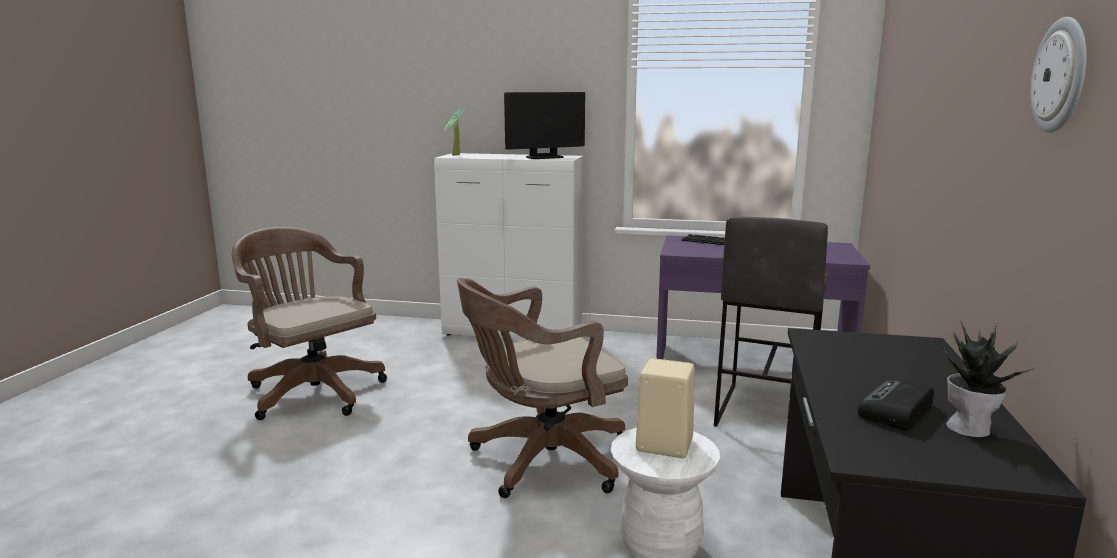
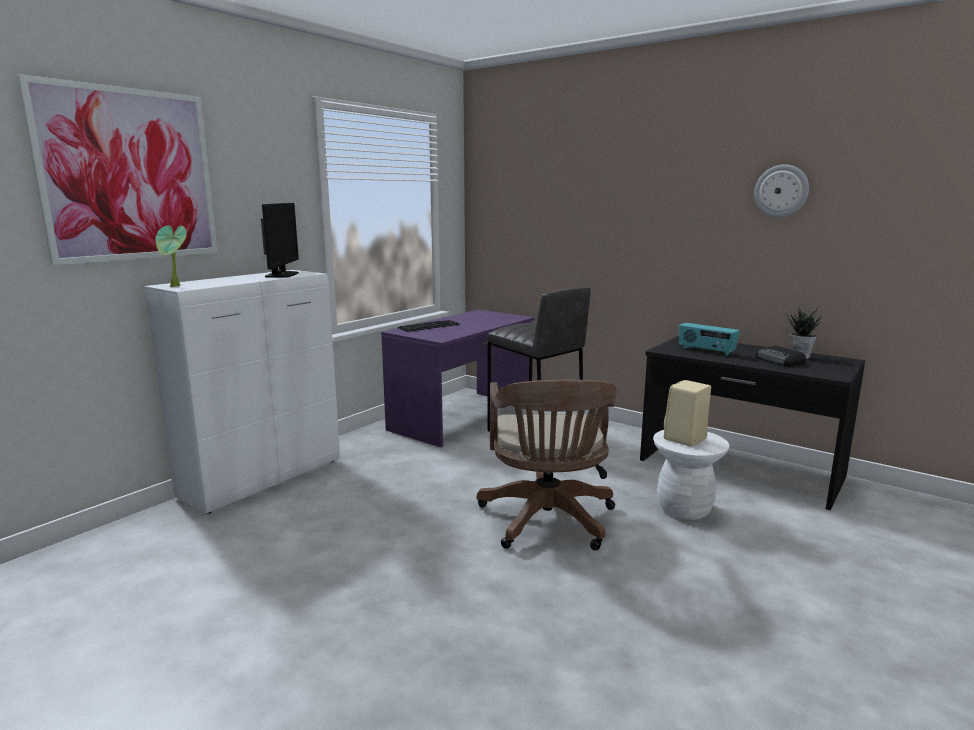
camera: 65 degrees left, 0 degrees up
(312, 391) = (250, 633): brown office chair -> none
(452, 69) = (129, 175): none -> picture
(859, 359) = (706, 351): none -> radio

